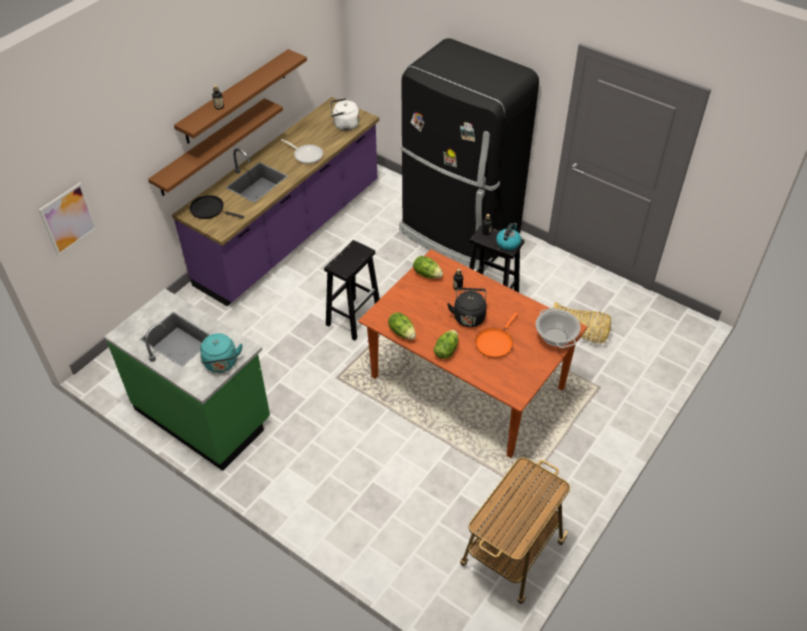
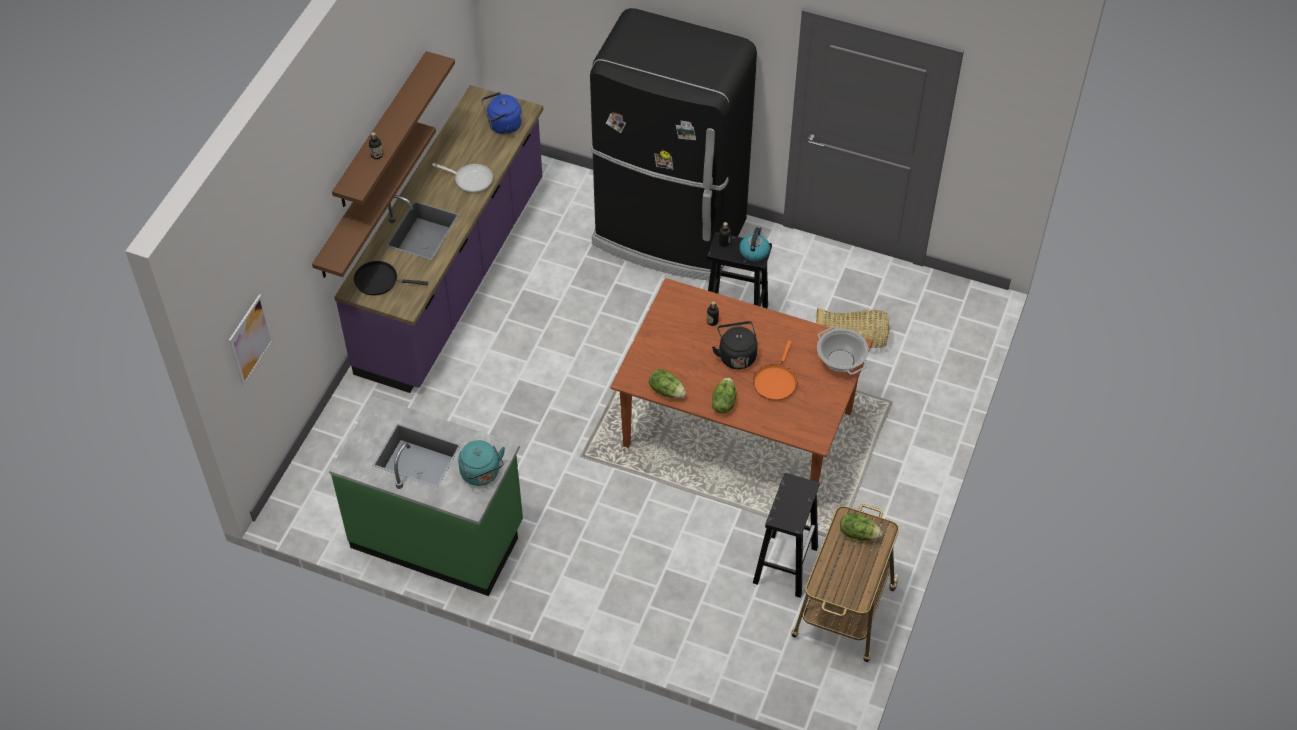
camera: 15 degrees left, 5 degrees up
(344, 125) = (502, 126): white kettle -> blue kettle
(354, 318) = (576, 375): black stool -> black stool (785, 563)
(427, 274) = (671, 311): lettuce -> lettuce (858, 533)

